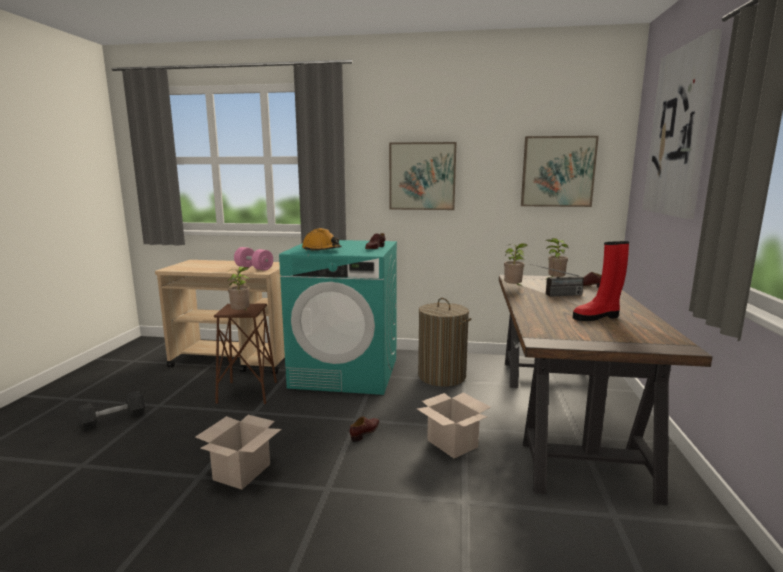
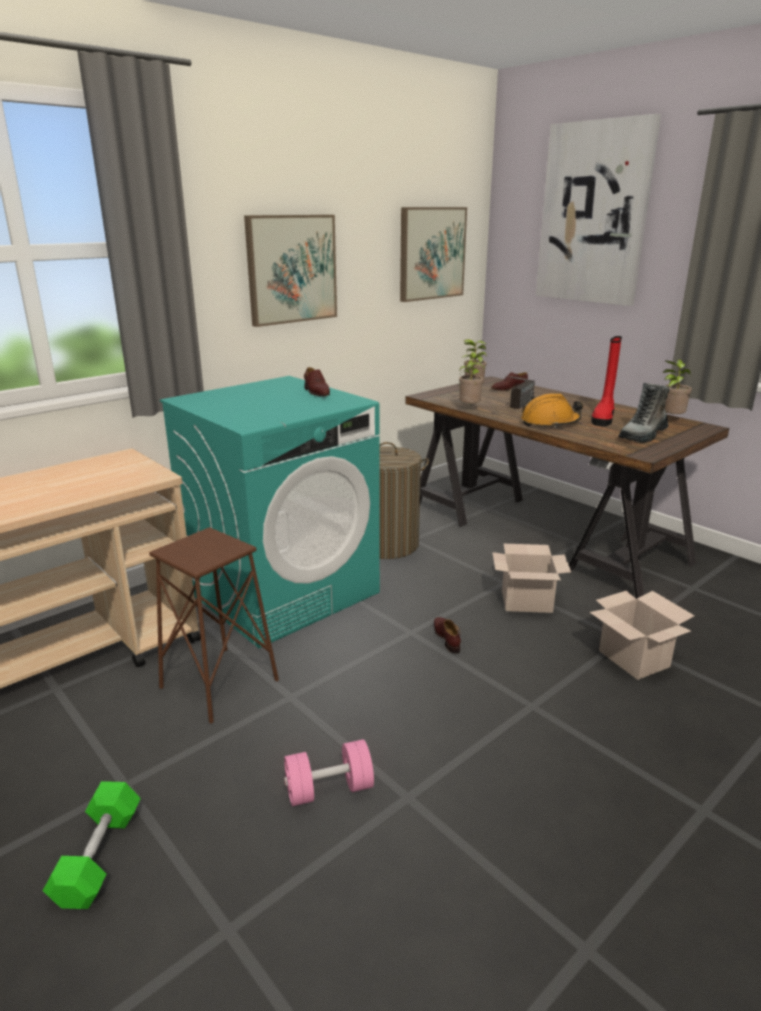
camera: 50 degrees left, 10 degrees up
(113, 419) = (98, 857): black dumbbell -> green dumbbell
(241, 314) = (232, 554): potted plant -> potted plant (670, 419)
(242, 471) = (434, 756): cardboard box -> cardboard box (631, 658)
(254, 268) = (113, 475): pink dumbbell -> pink dumbbell (329, 789)
(322, 250) = (273, 413): orange hard hat -> orange hard hat (550, 422)
(589, 333) = (643, 435): none -> boot

